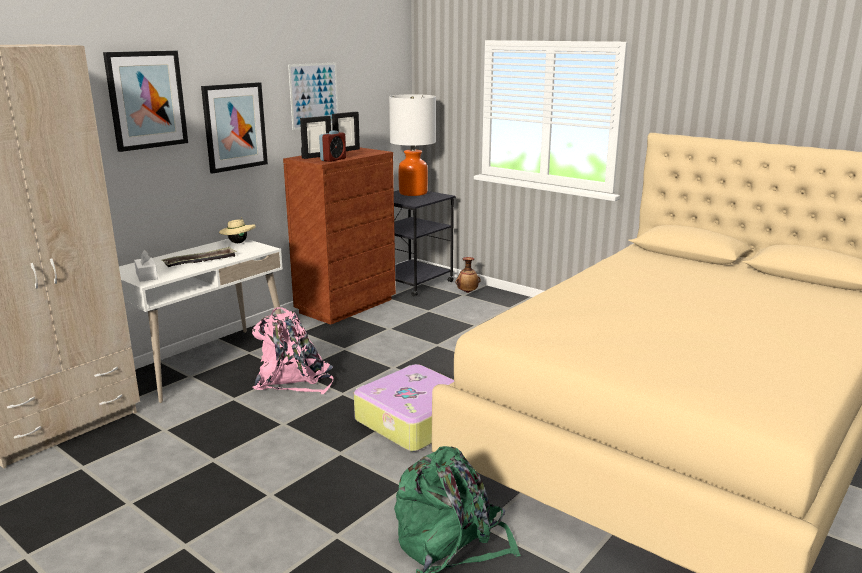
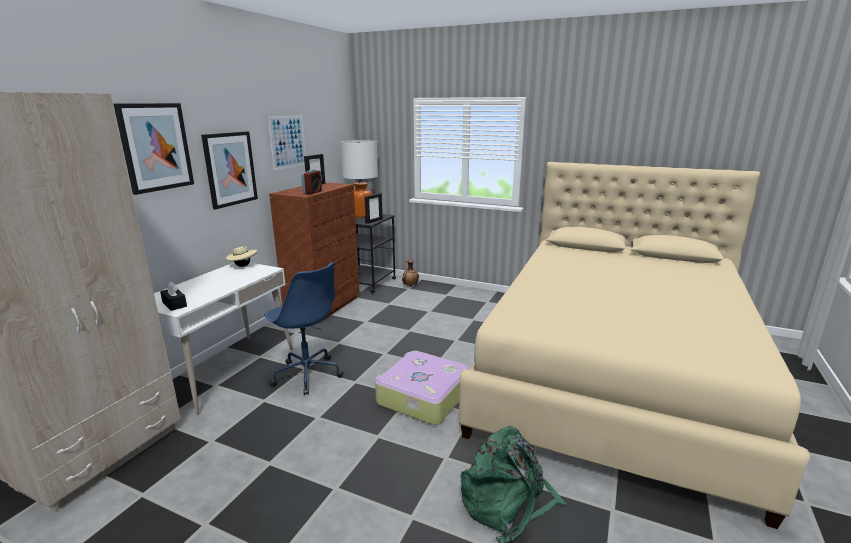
camera: 15 degrees left, 0 degrees up
(146, 275) = (174, 304): white tissue box -> black tissue box
(200, 261) = (218, 286): tray -> none
(293, 380) = (308, 376): pink backpack -> blue office chair
(317, 156) = (296, 191): picture frame -> picture frame (373, 221)

